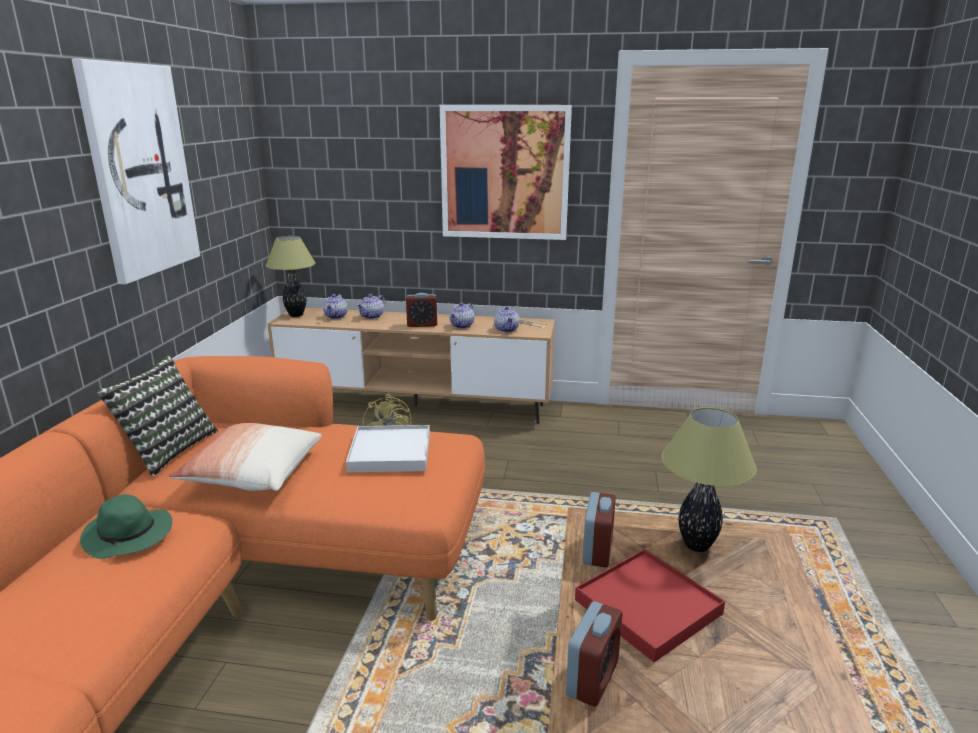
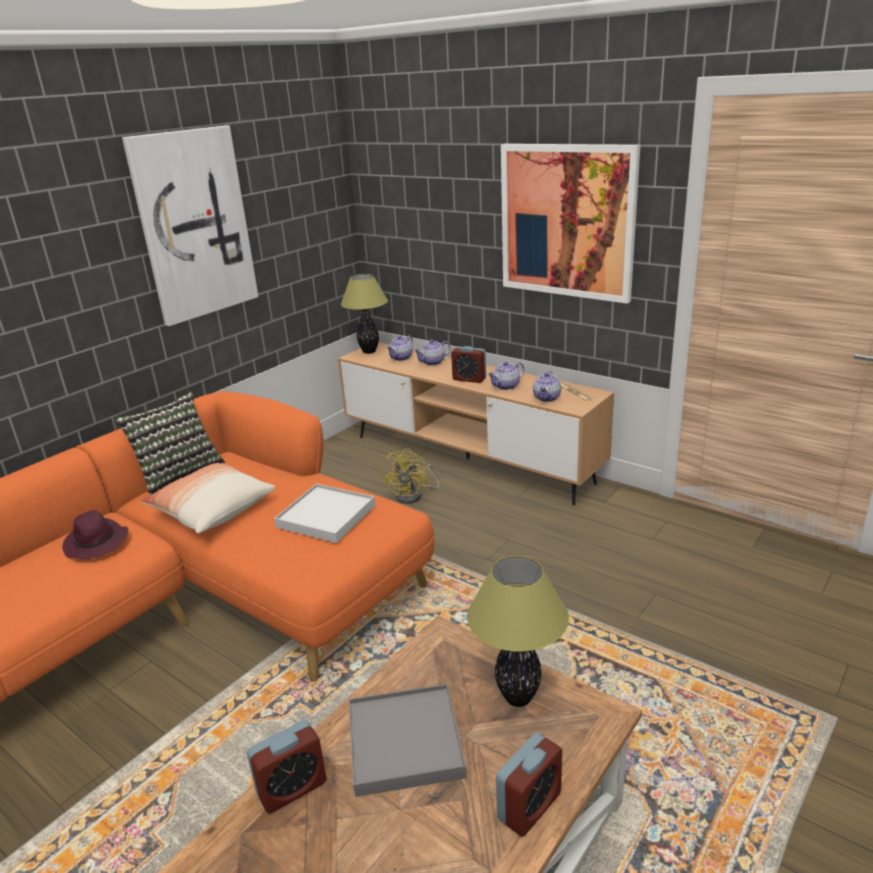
camera: 30 degrees right, 5 degrees up
(129, 536) = (97, 543): green hat -> purple hat
(597, 551) = (417, 670): alarm clock -> alarm clock (529, 806)
(647, 606) = (405, 742): red tray -> grey tray

